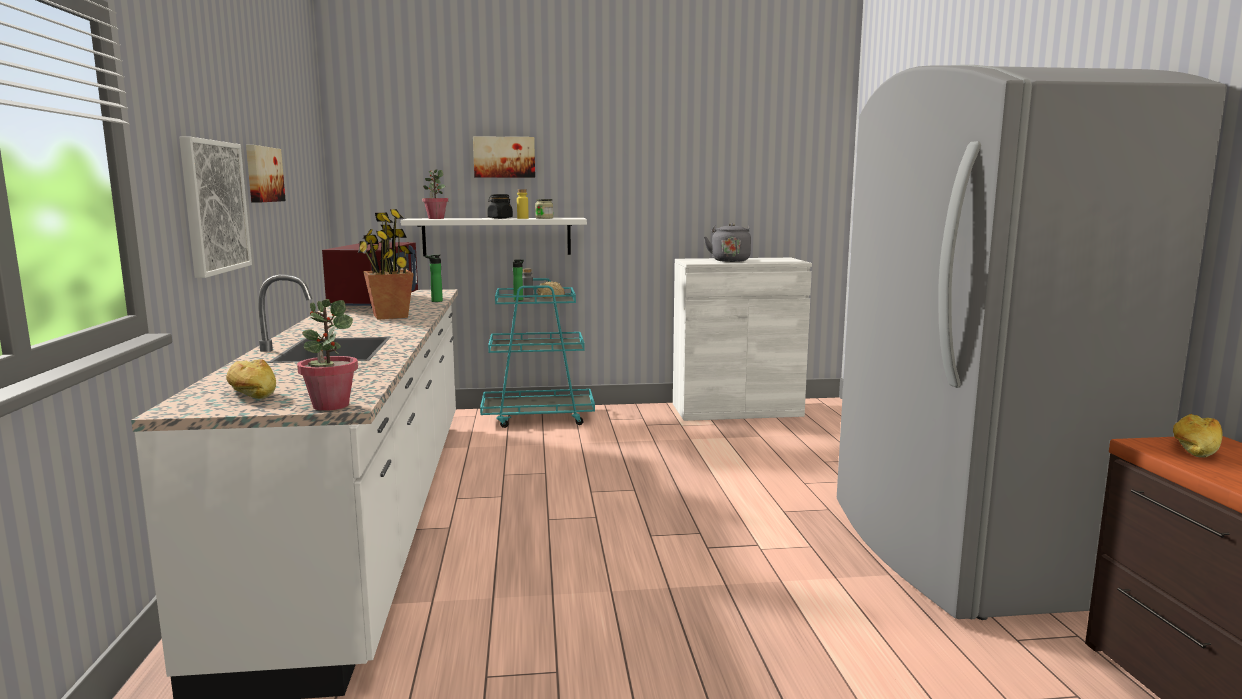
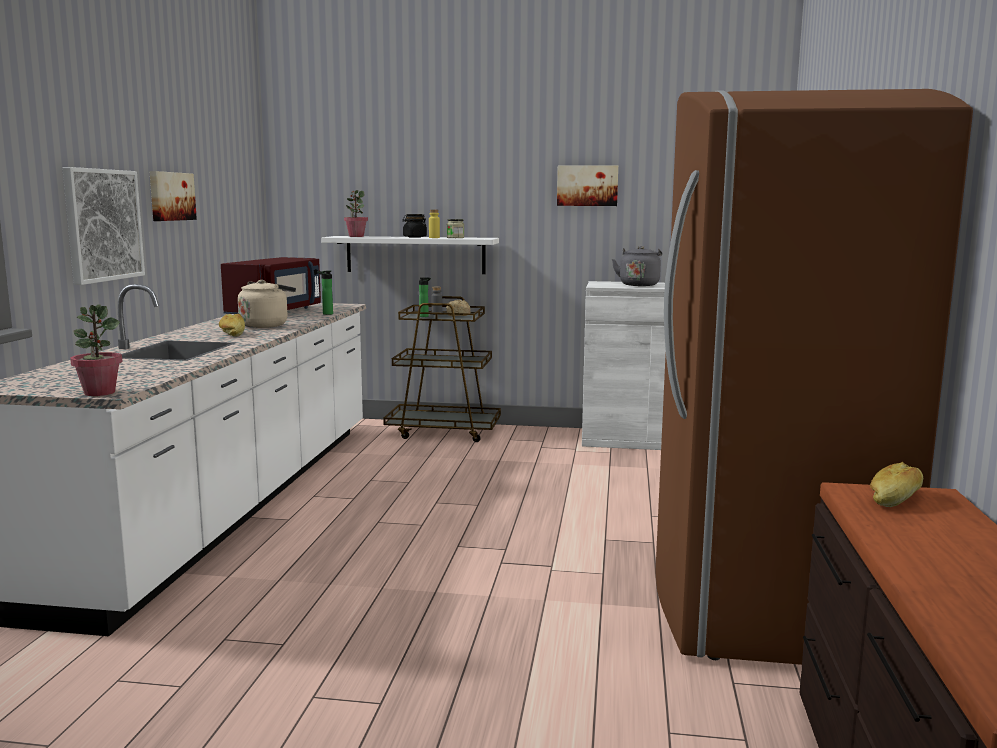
camera: 15 degrees right, 0 degrees up
(251, 394) = (59, 380): bread -> bread (232, 334)
(390, 316) = (266, 325): potted plant -> beige kettle
(504, 157) = (423, 178): picture -> picture (587, 185)
(538, 417) = (444, 432): turquoise cart -> brown cart
(965, 551) = (760, 597): grey fridge -> brown fridge

